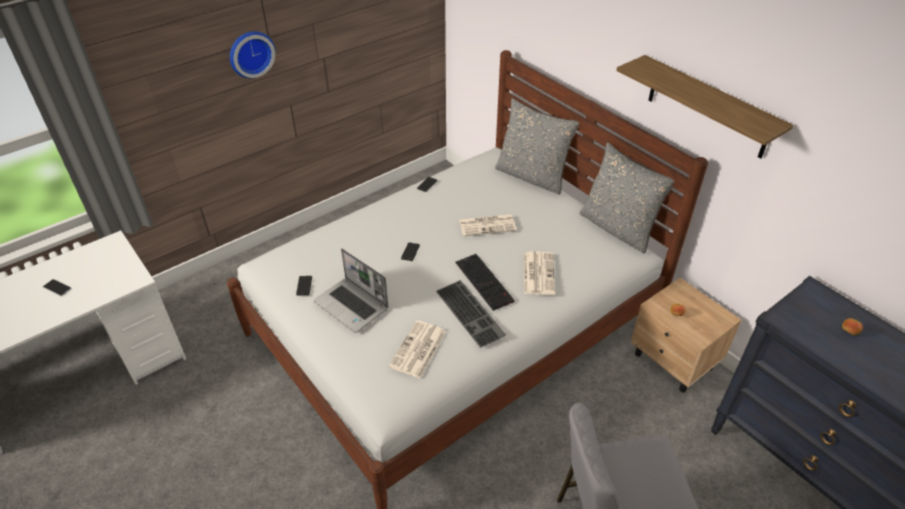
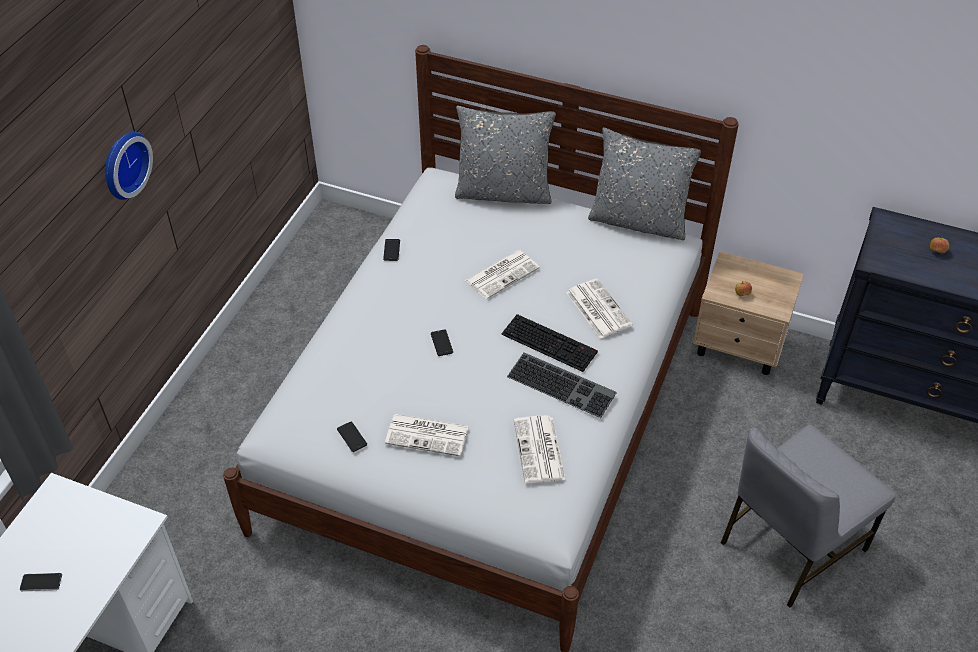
camera: 30 degrees left, 5 degrees up
(352, 306) = (428, 435): laptop -> newspaper
(708, 107) = (724, 63): shelf -> none

